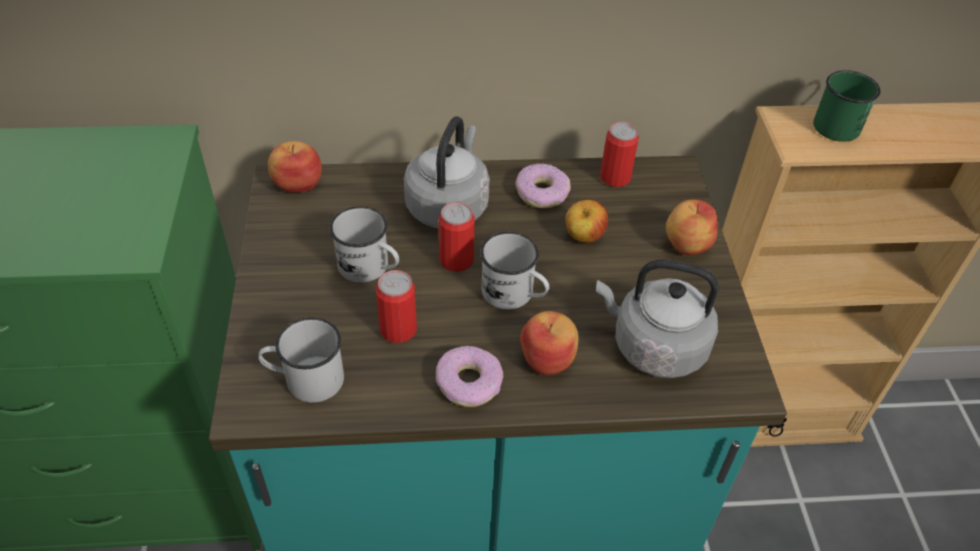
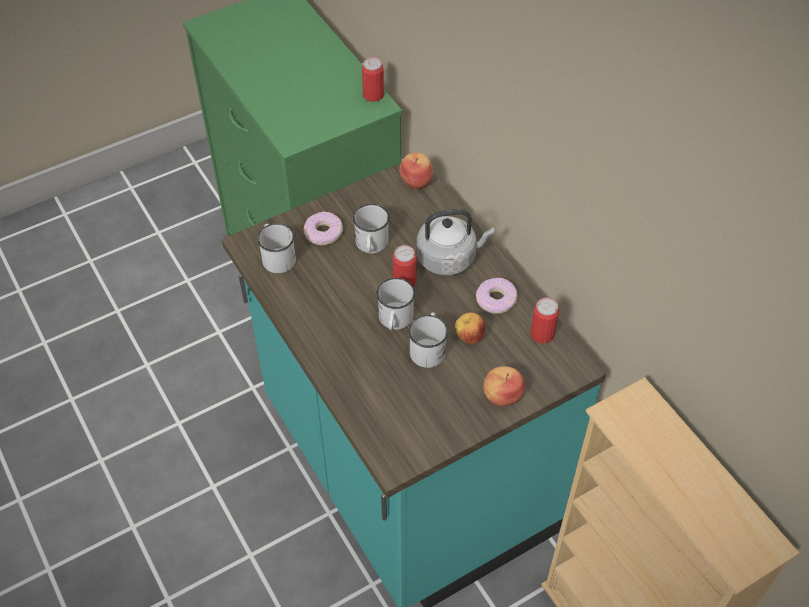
camera: 65 degrees right, 5 degrees up
(398, 329) = (334, 279): can -> can (373, 95)
(469, 382) = (316, 326): donut -> donut (324, 233)
(548, 359) = (355, 356): apple -> none
(579, 280) = (428, 348): none -> white mug
(653, 346) = (397, 405): grey kettle -> none
(837, 123) = (661, 433): green mug -> none

